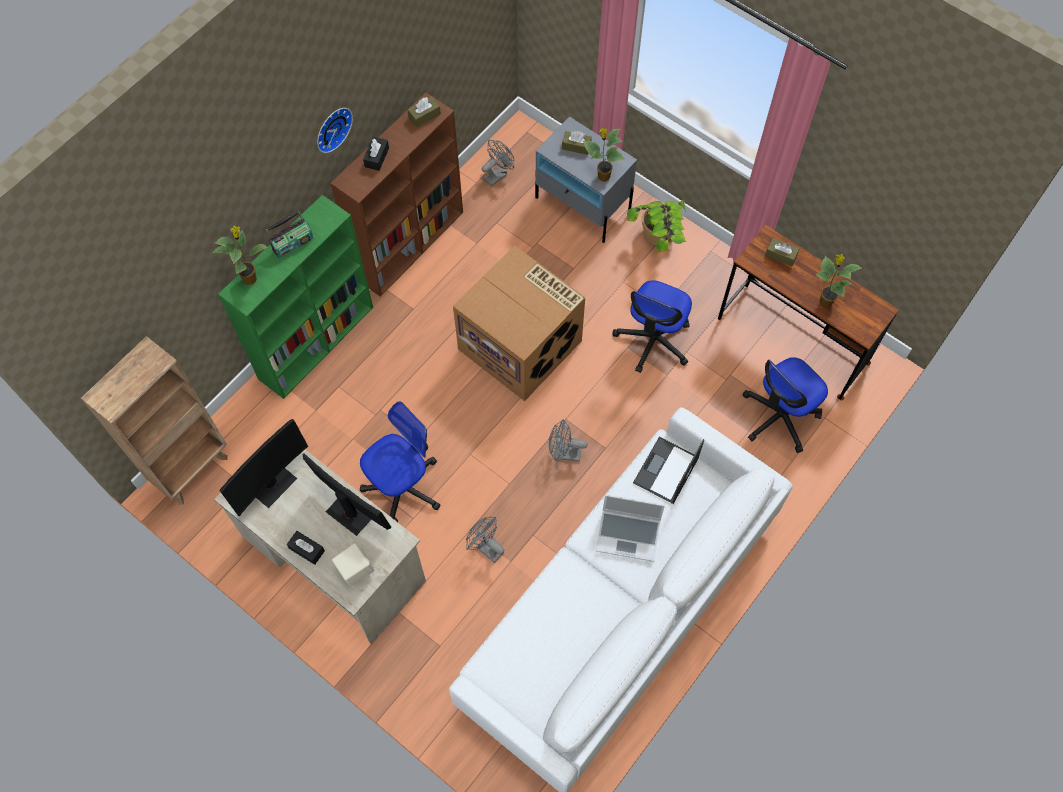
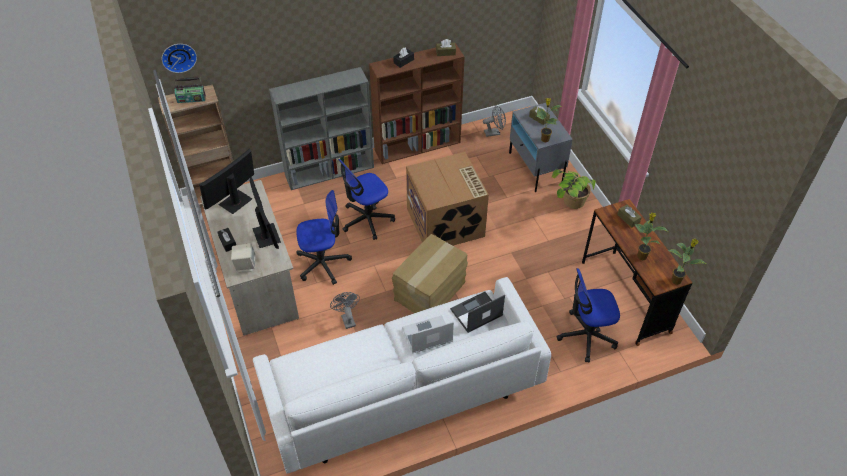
camera: 30 degrees right, 15 degrees down
(250, 278) = (291, 88): potted plant -> potted plant (677, 280)
(271, 484) = (235, 202): monitor -> monitor turned 150 degrees clockwise
(292, 243) = (326, 82): radio -> radio (191, 99)
(317, 341) = (330, 171): green bookcase -> grey bookcase
(331, 128) = (379, 25): wall clock -> wall clock (178, 56)
(564, 454) = (430, 291): grey fan -> cardboard box
(629, 535) = (427, 336): laptop -> laptop turned 120 degrees clockwise
(653, 340) = (530, 256): office chair -> office chair (367, 220)

